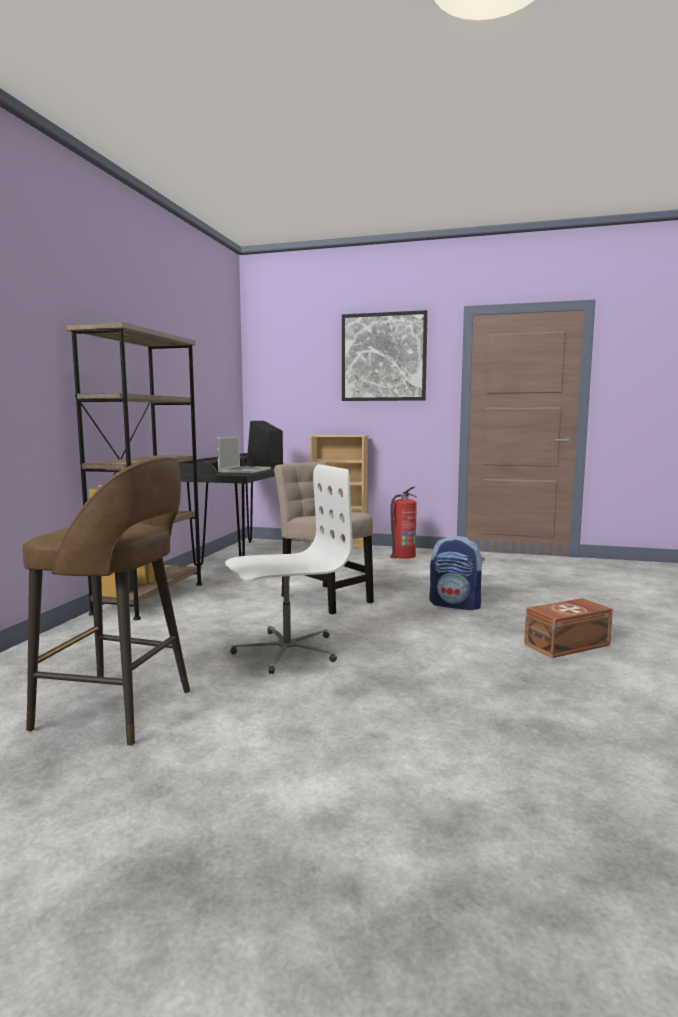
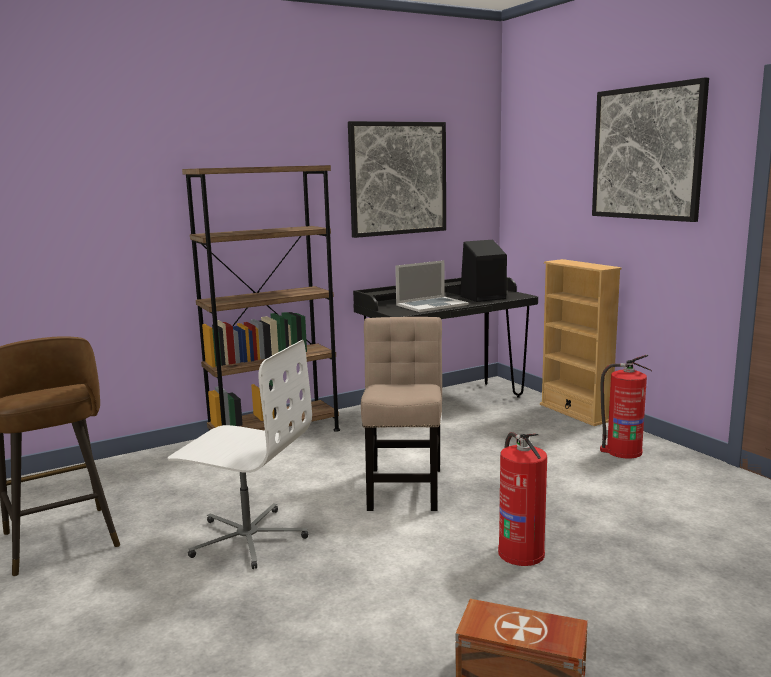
camera: 45 degrees right, 5 degrees up
(195, 366) = (398, 178): none -> picture
(456, 605) = (520, 552): backpack -> fire extinguisher

